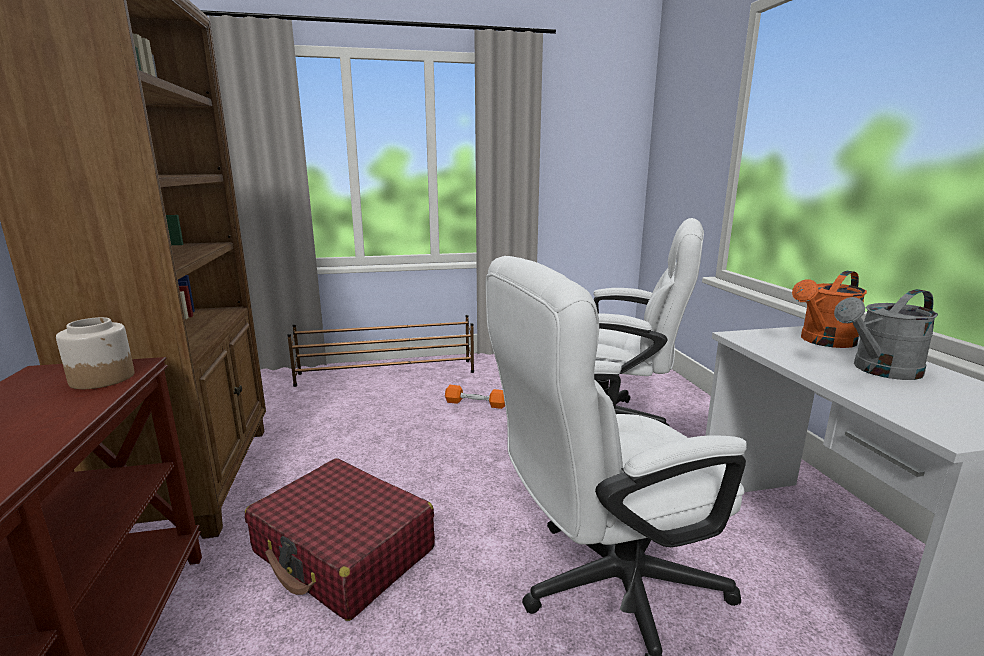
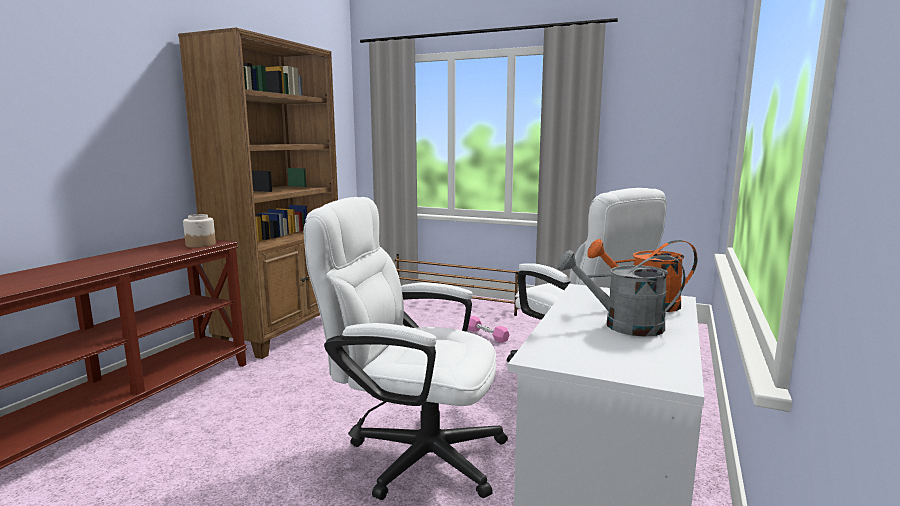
camera: 35 degrees right, 5 degrees down
(344, 551) = (305, 384): red suitcase -> none
(475, 403) = (486, 335): orange dumbbell -> pink dumbbell

